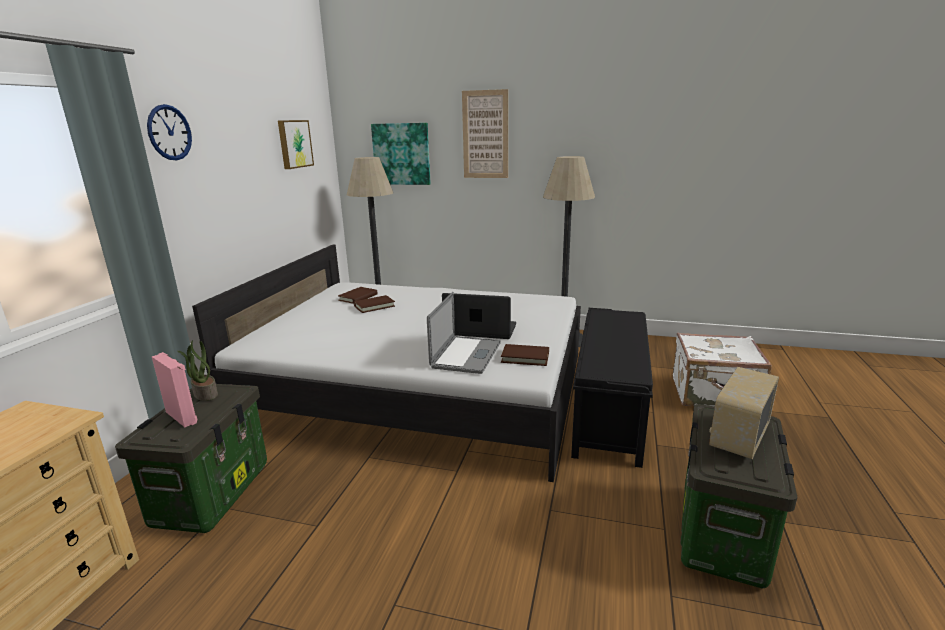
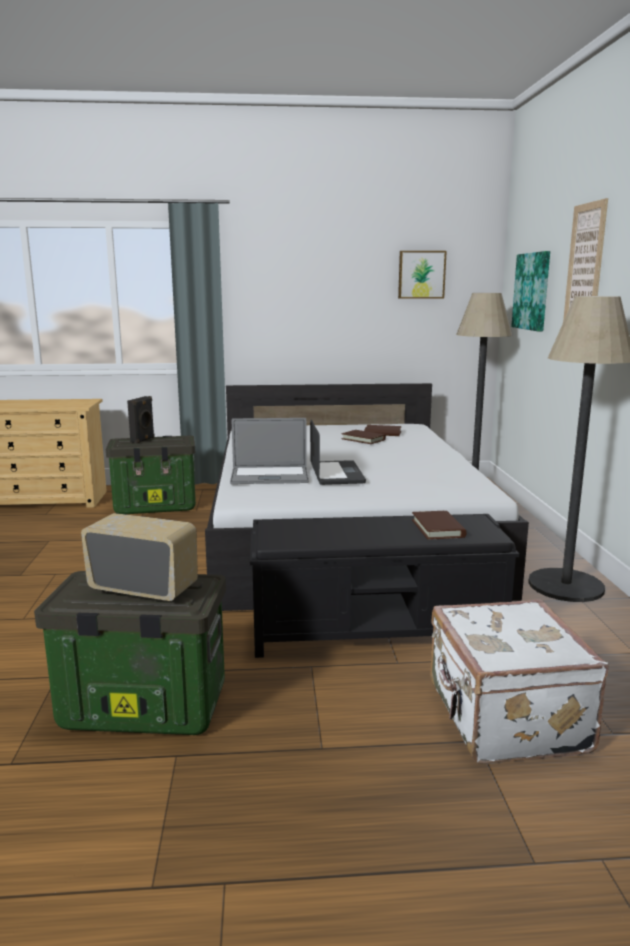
camera: 70 degrees right, 5 degrees down
(169, 132) = (263, 258): wall clock -> none
(183, 417) = (143, 440): pink speaker -> black speaker
(205, 394) = (174, 438): potted plant -> none
(525, 357) = (278, 494): brown book -> brown book (438, 528)

